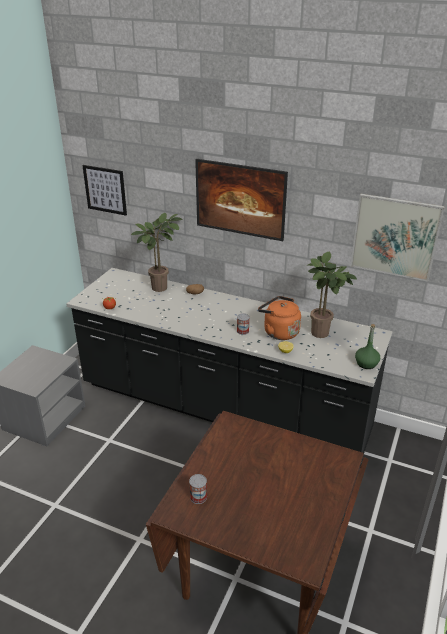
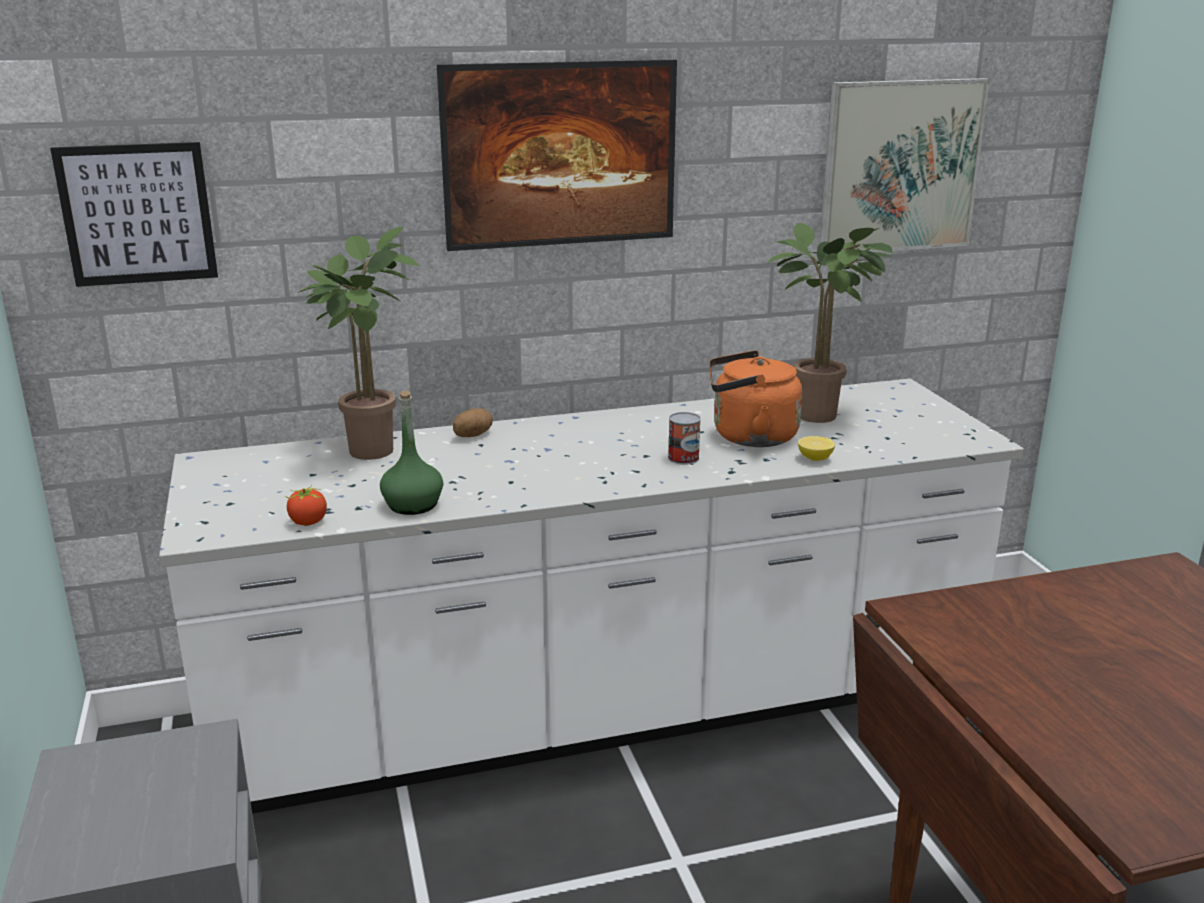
camera: 40 degrees left, 10 degrees down
(198, 497) = (1115, 764): can -> none
(223, 408) = (602, 711): black counter -> white counter
(366, 364) = (964, 428): green bottle -> green bottle (413, 505)

